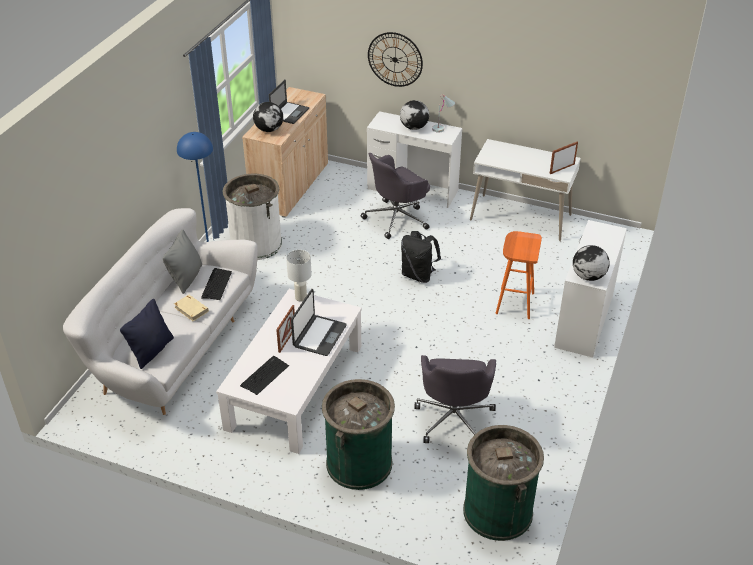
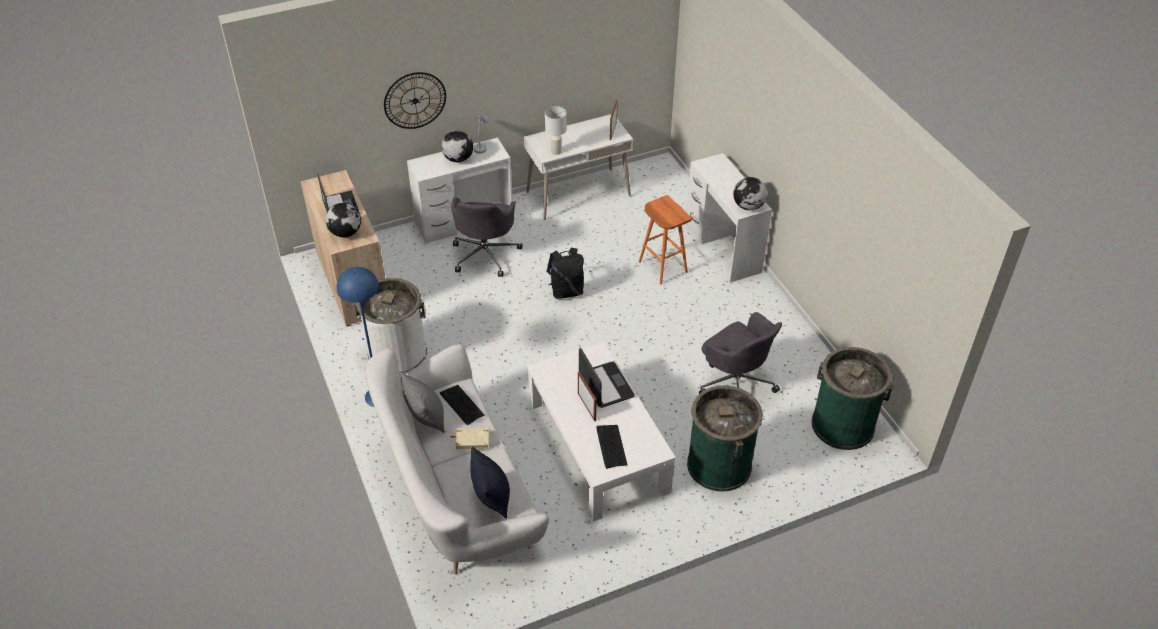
camera: 45 degrees left, 5 degrees up
(301, 298) = (548, 366): white table lamp -> white table lamp (556, 151)

